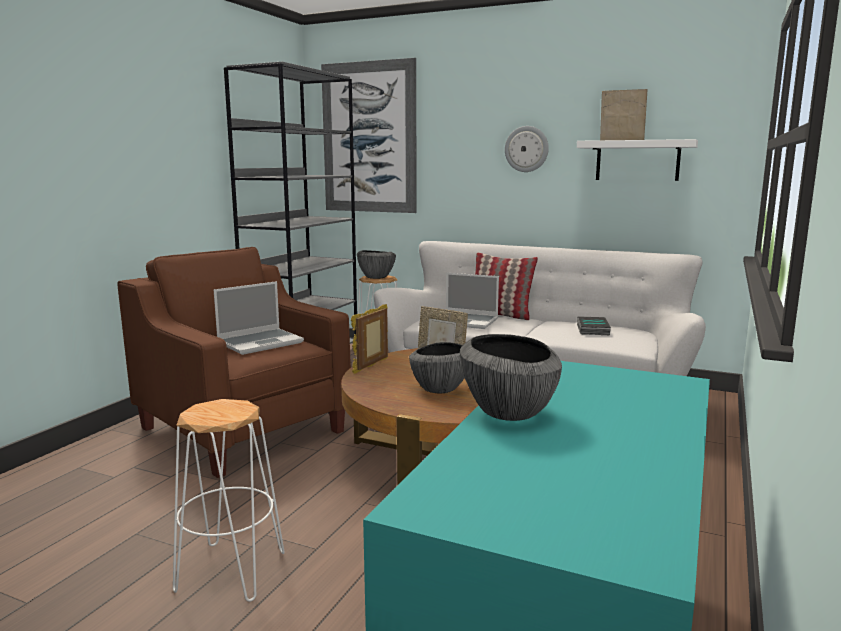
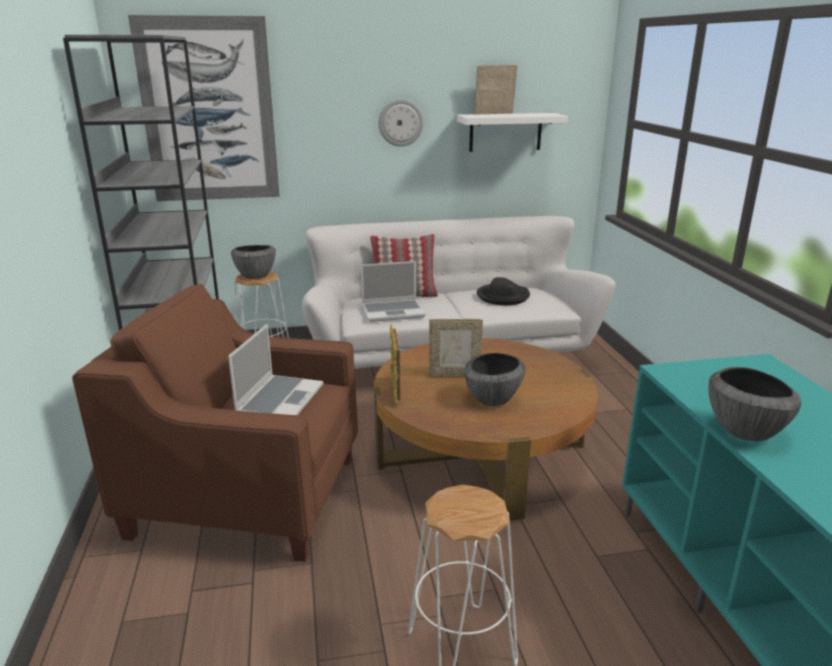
camera: 35 degrees left, 10 degrees up
(591, 329) = (503, 297): book -> black hat

